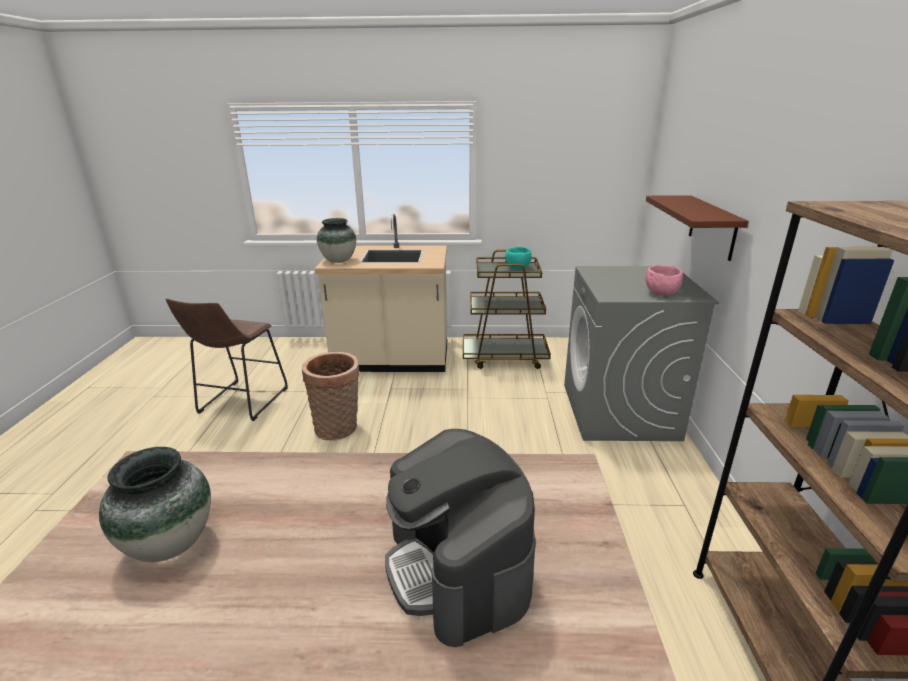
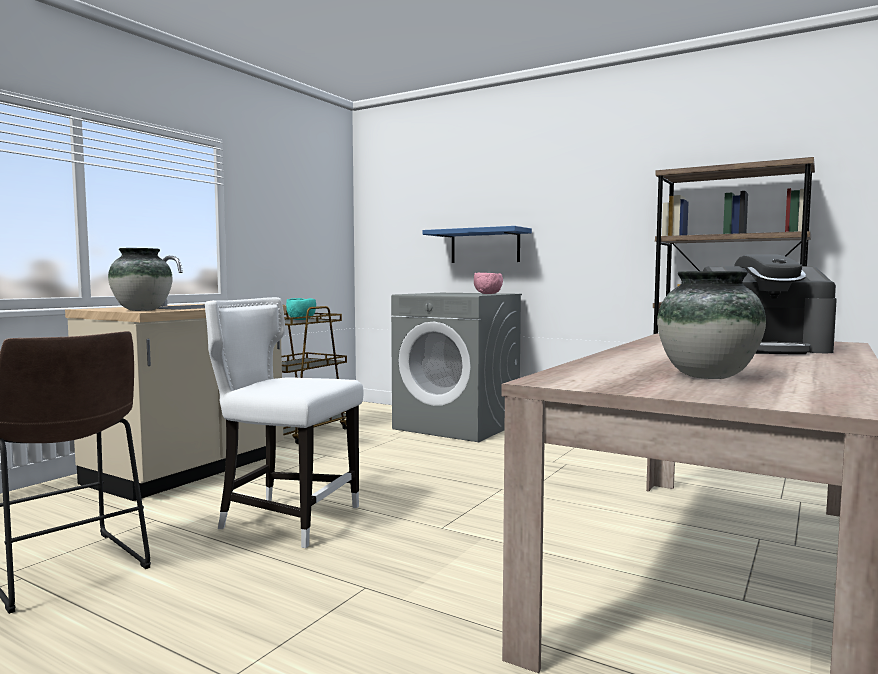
camera: 60 degrees left, 20 degrees down
(338, 429) = (286, 519): basket -> white chair
(712, 227) = (485, 246): brown shelf -> blue shelf

